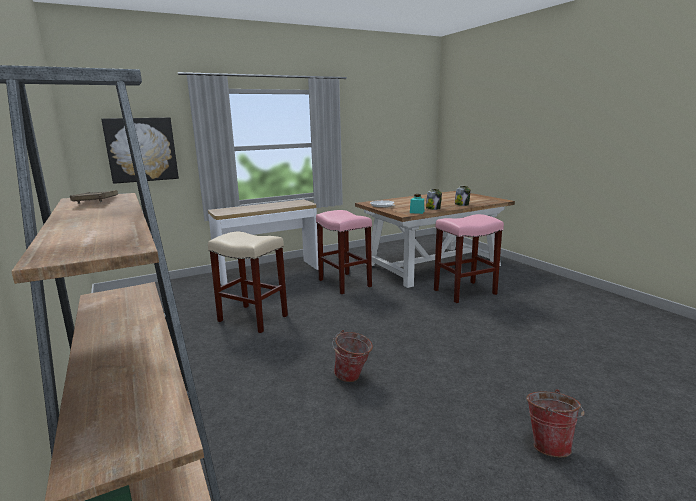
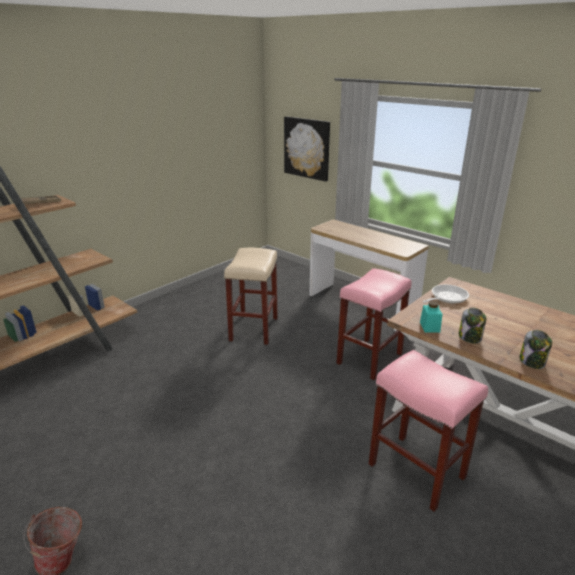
camera: 70 degrees right, 10 degrees up
(353, 378) = (165, 409): bucket -> none

